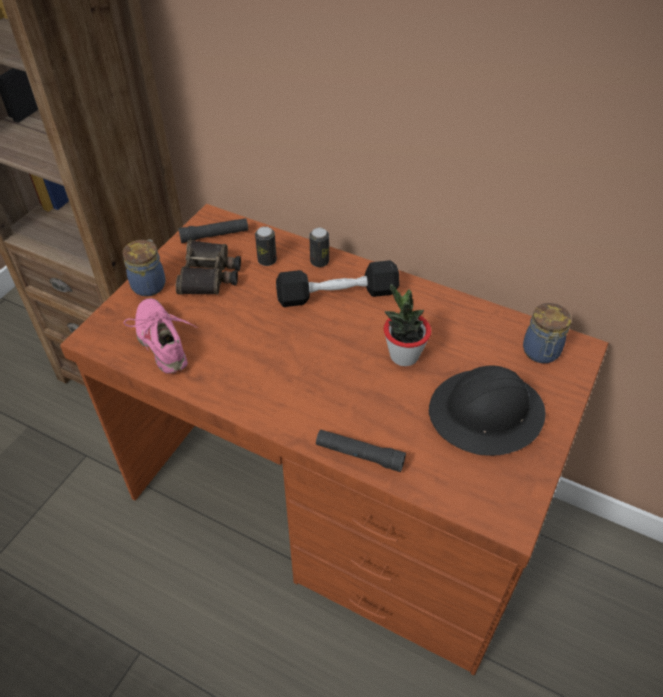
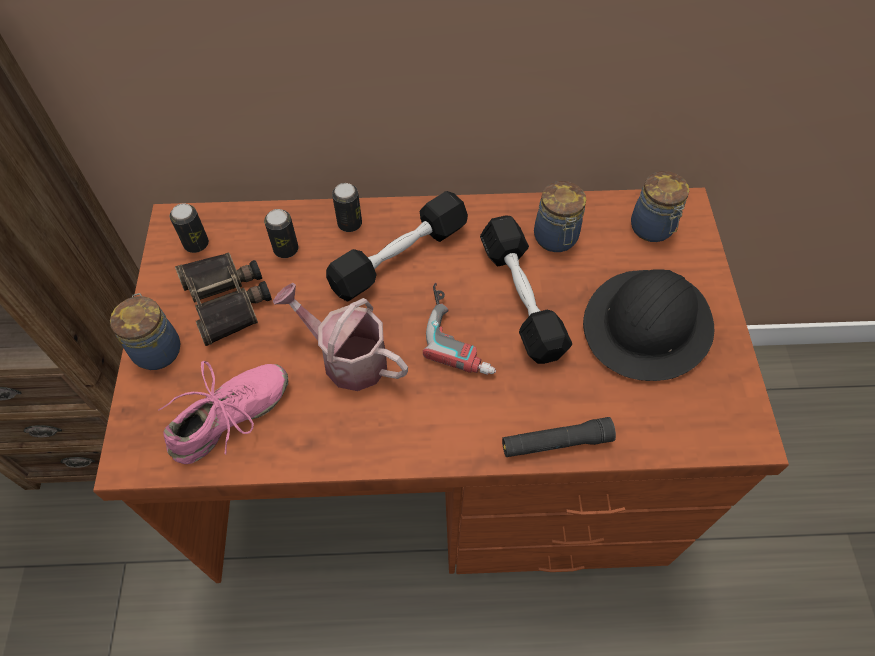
camera: 30 degrees left, 10 degrees up
(163, 342) = (231, 418): pink shoe -> pink shoe turned 105 degrees clockwise
(214, 235) = (196, 244): black flashlight -> can
(258, 339) = (347, 358): none -> watering can
(345, 358) = (462, 333): none -> power drill
(404, 355) = (521, 299): potted plant -> black dumbbell
(459, 329) = (556, 239): none -> jar

